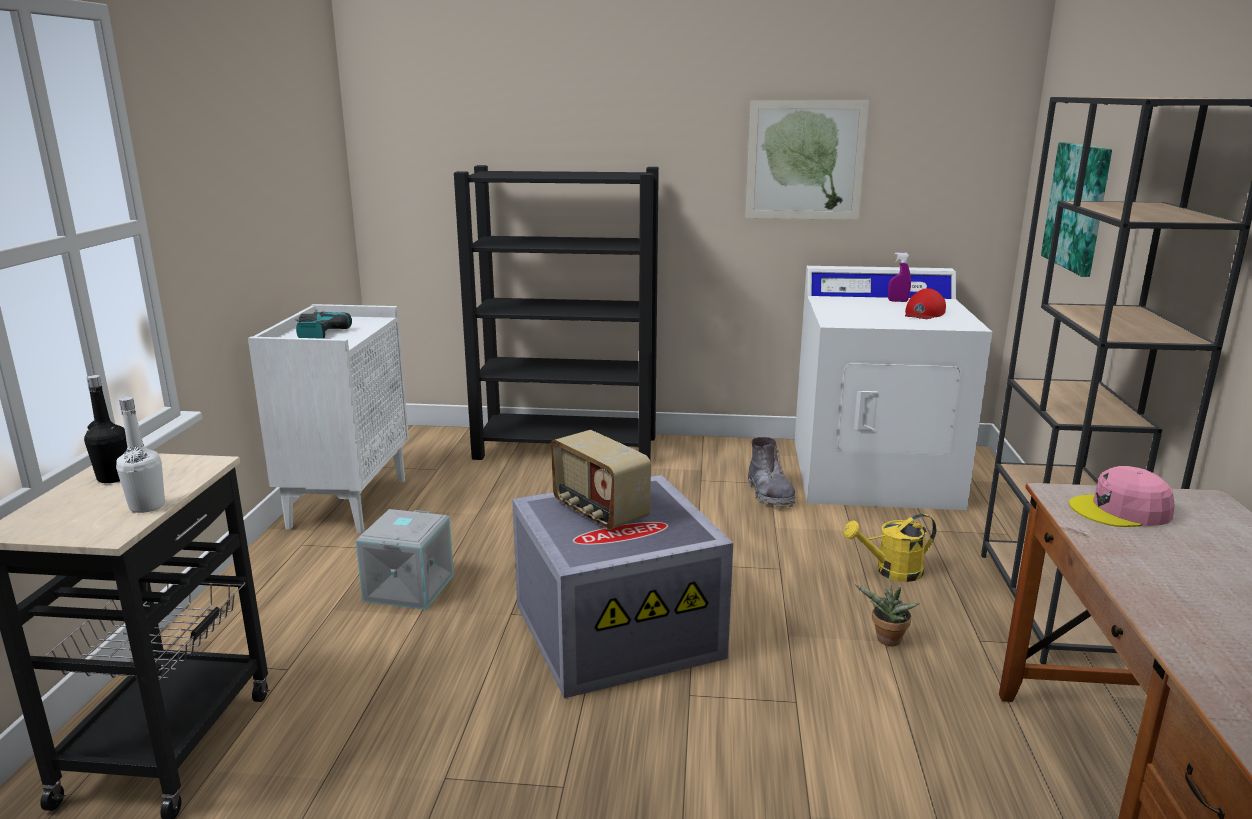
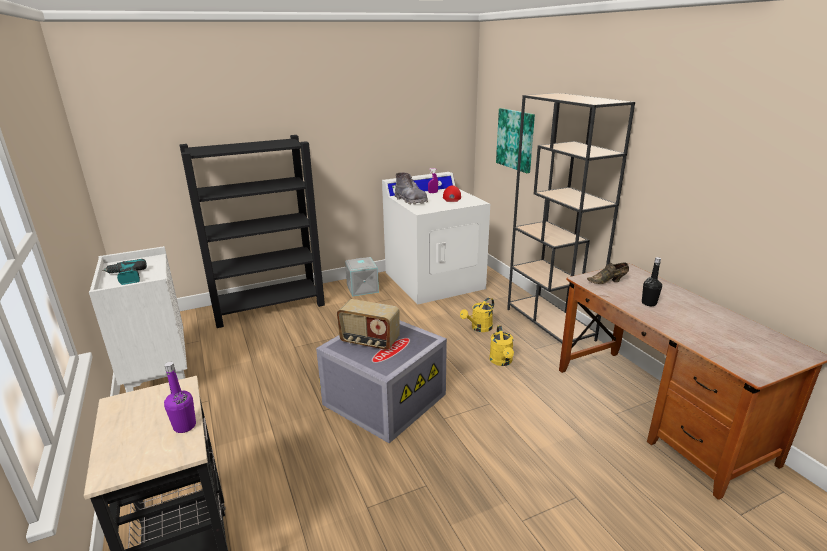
camera: 30 degrees left, 5 degrees up
(114, 478) = (130, 416): black bottle -> black bottle (649, 303)
(147, 506) = (185, 426): white bottle -> purple bottle
(408, 587) = (250, 416): grey storage box -> grey storage box (362, 288)
(769, 494) = (397, 304): grey boot -> grey boot (410, 201)
(805, 160) = (374, 123): picture -> none
(886, 641) = (502, 362): potted plant -> yellow watering can
(1121, 511) = (608, 281): pink cap -> brown shoe

